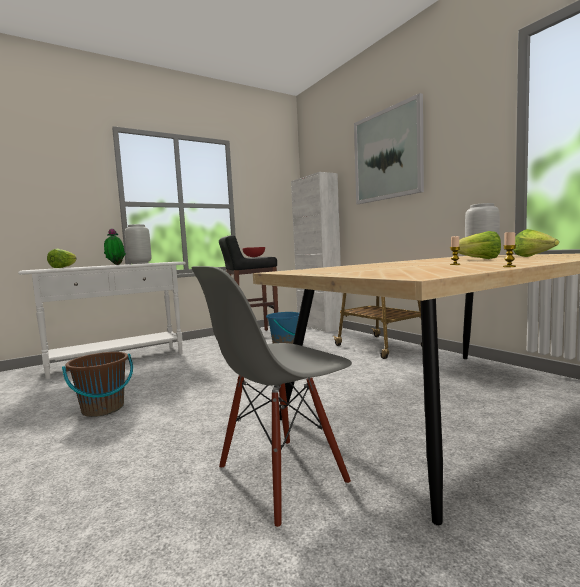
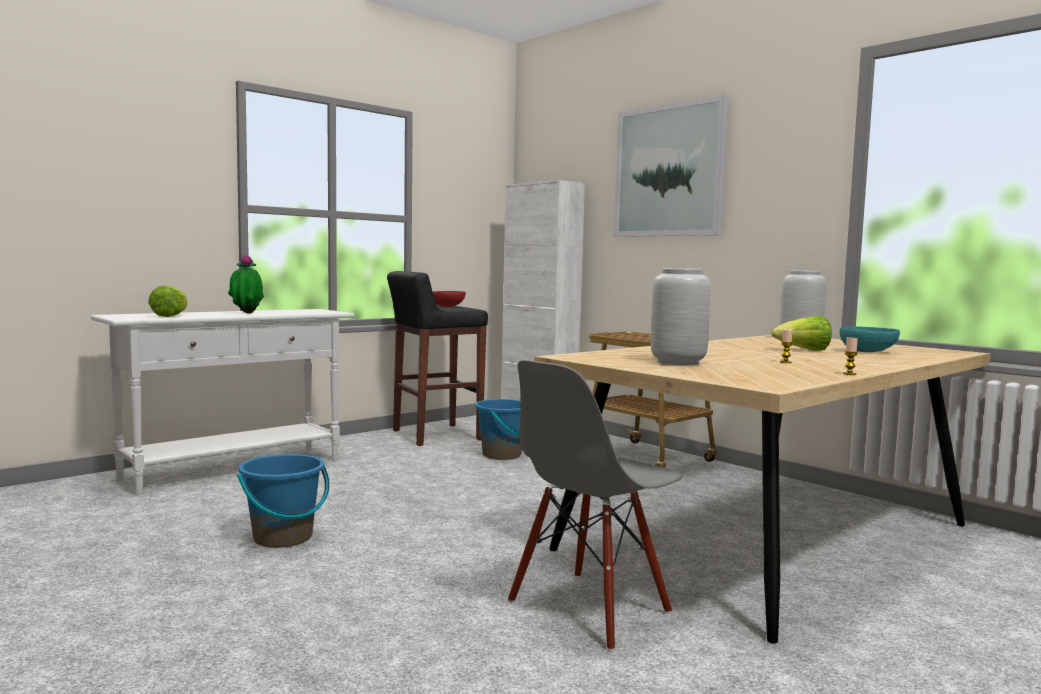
camera: 10 degrees left, 0 degrees up
(103, 409) = (283, 538): brown bucket -> blue bucket
(140, 263) = (276, 311): grey vase -> grey vase (679, 362)
(534, 257) = (868, 351): lettuce -> turquoise bowl

